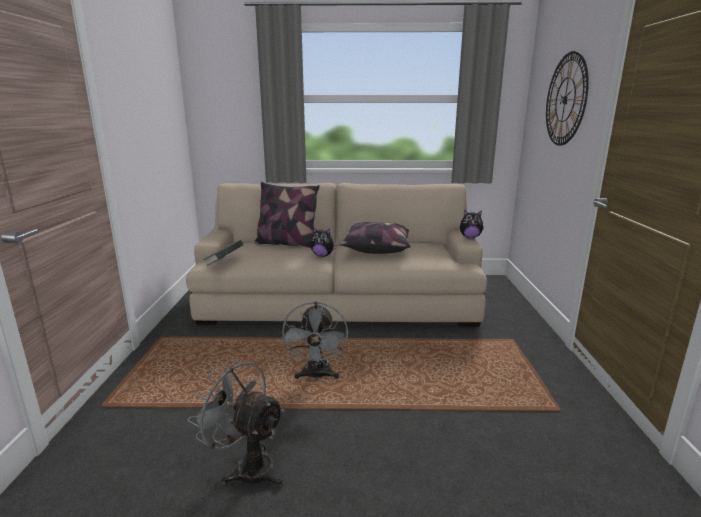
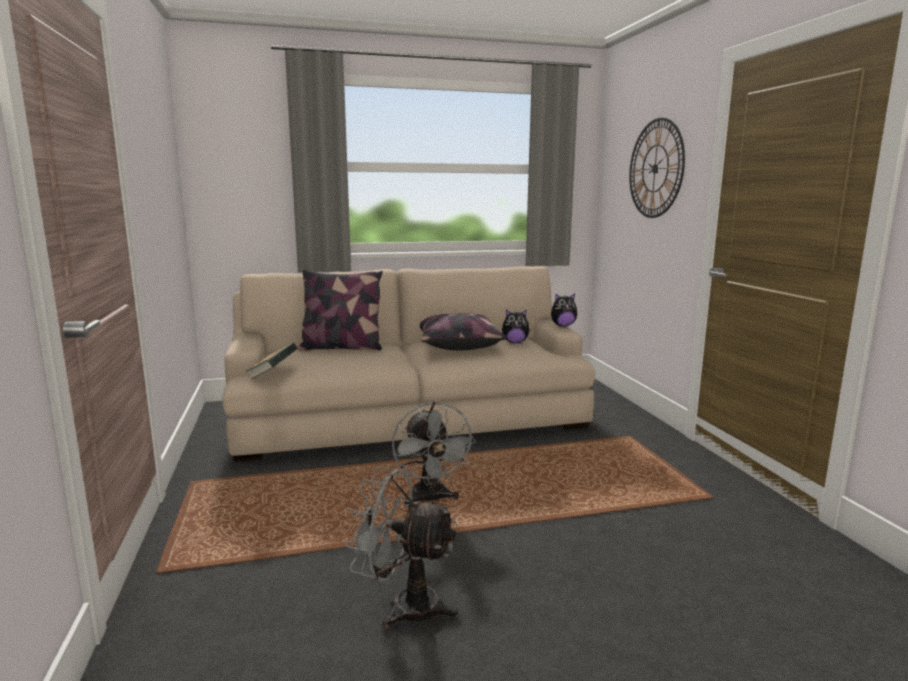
camera: 15 degrees left, 5 degrees down
(322, 255) = (397, 357): plush toy -> plush toy (515, 342)

